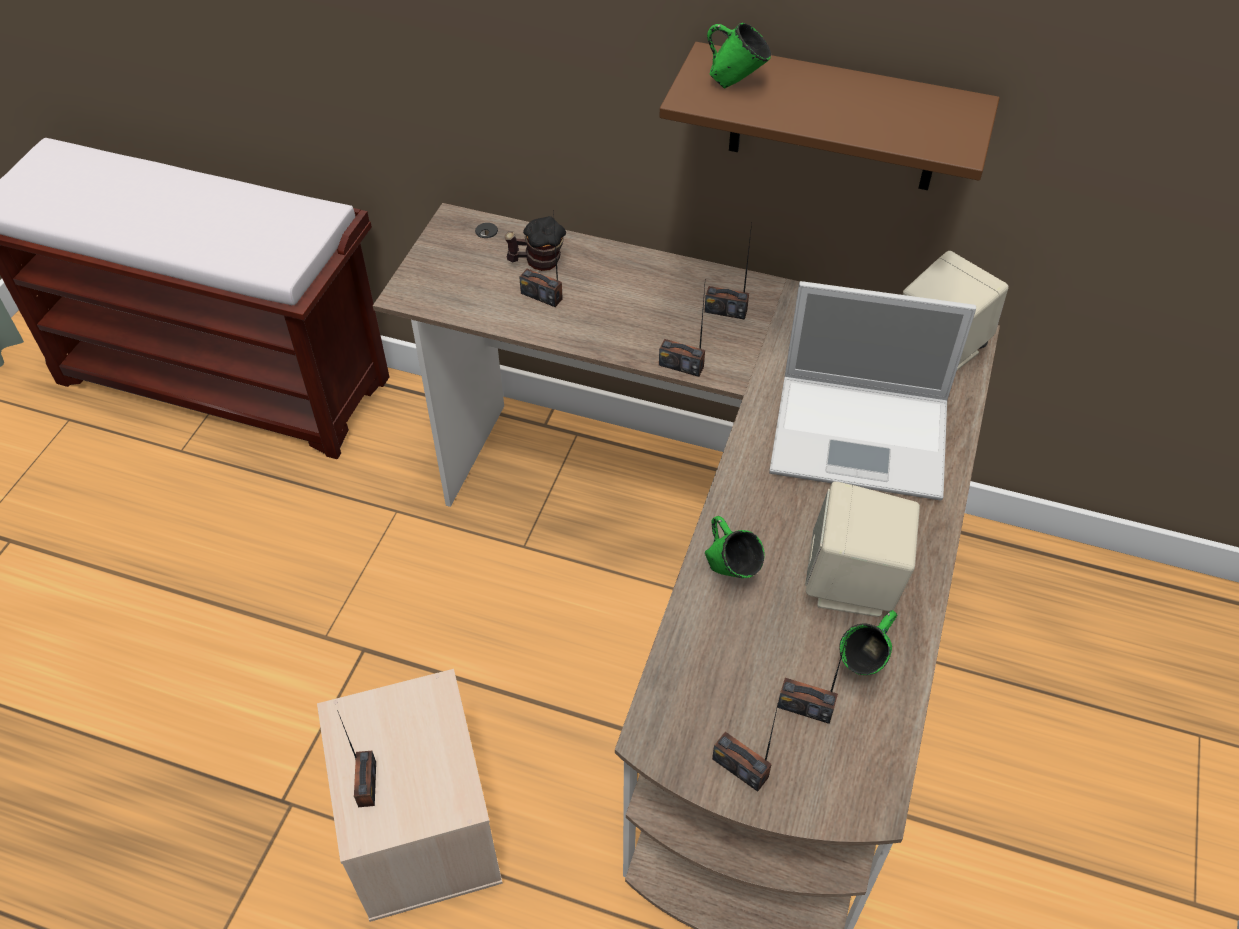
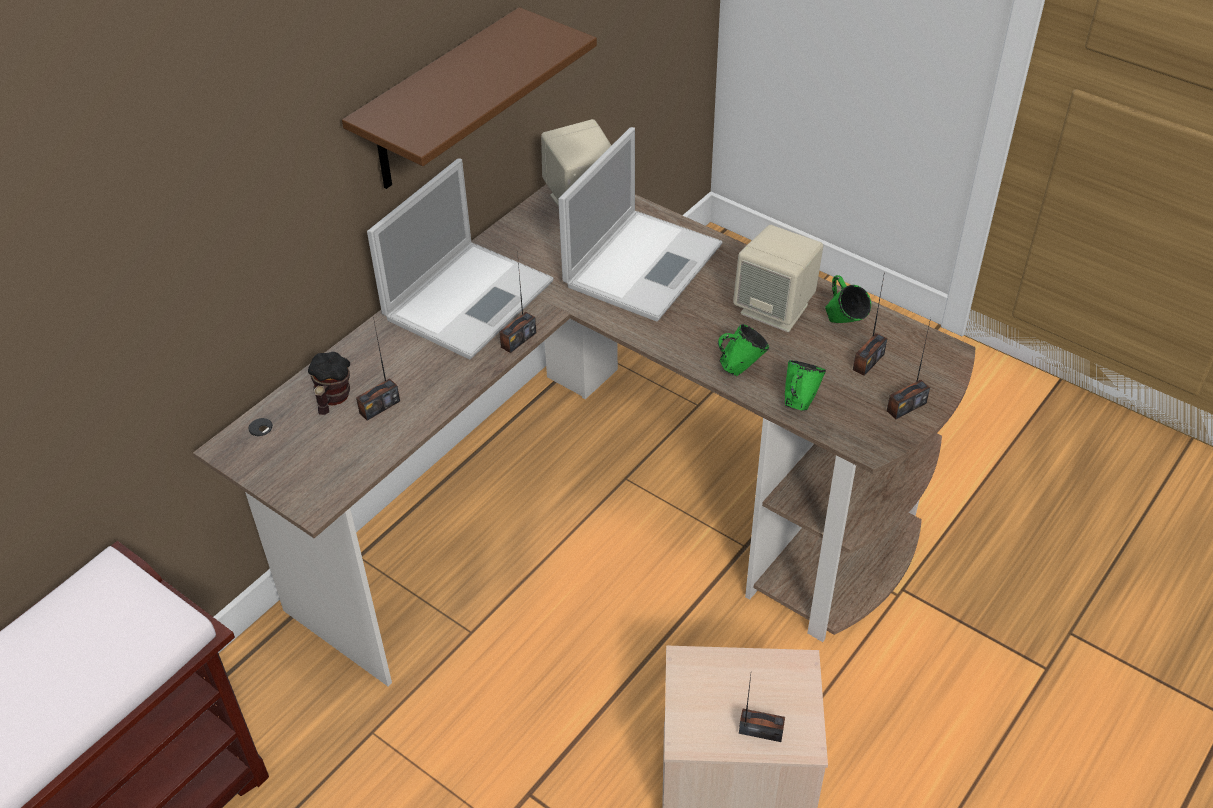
camera: 70 degrees left, 5 degrees down
(725, 311) = (470, 298): radio -> laptop
(735, 83) = (418, 113): green mug -> green mug (799, 401)

